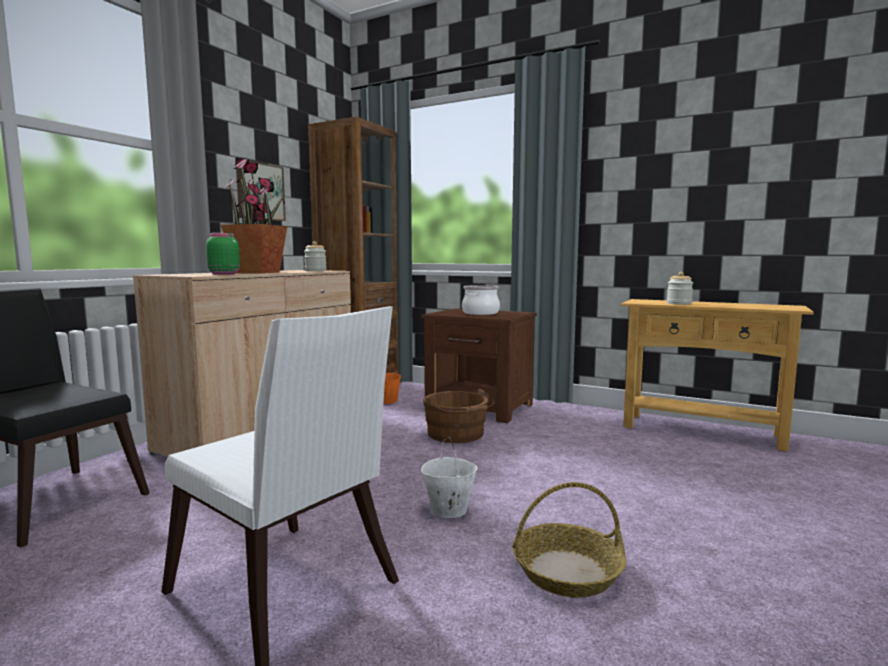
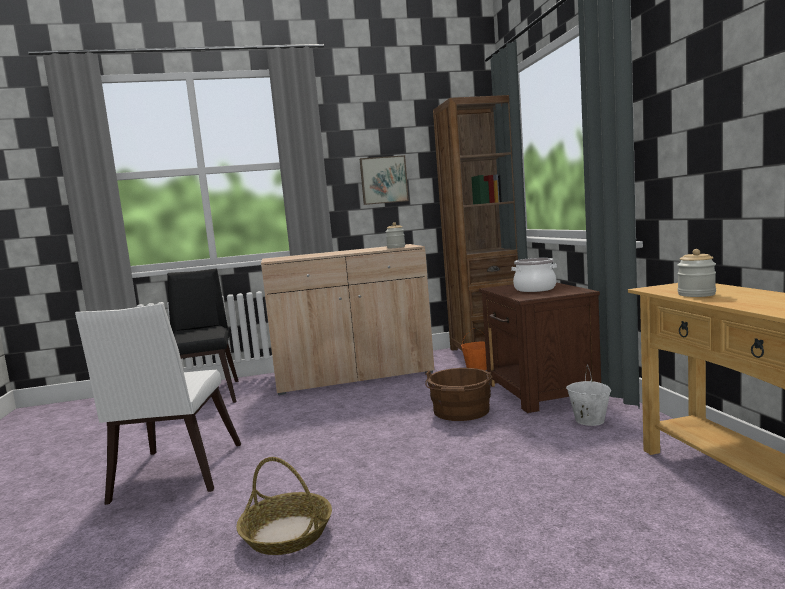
camera: 50 degrees right, 0 degrees up
(223, 274) = (302, 257): green jar -> none
(258, 272) = (339, 252): potted plant -> none
(448, 510) = (324, 465): white bucket -> white bucket (589, 420)

